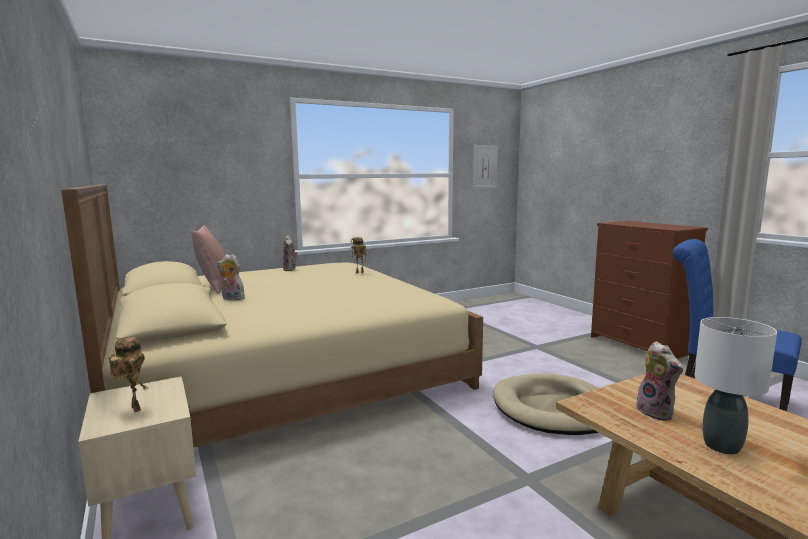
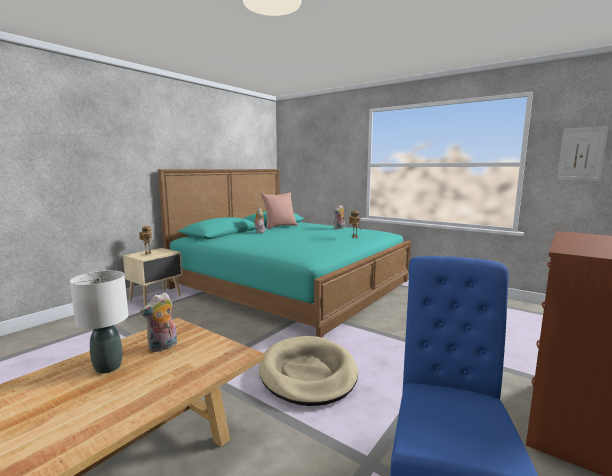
camera: 65 degrees right, 0 degrees up
(282, 370) = (291, 284): beige bed -> turquoise bed

